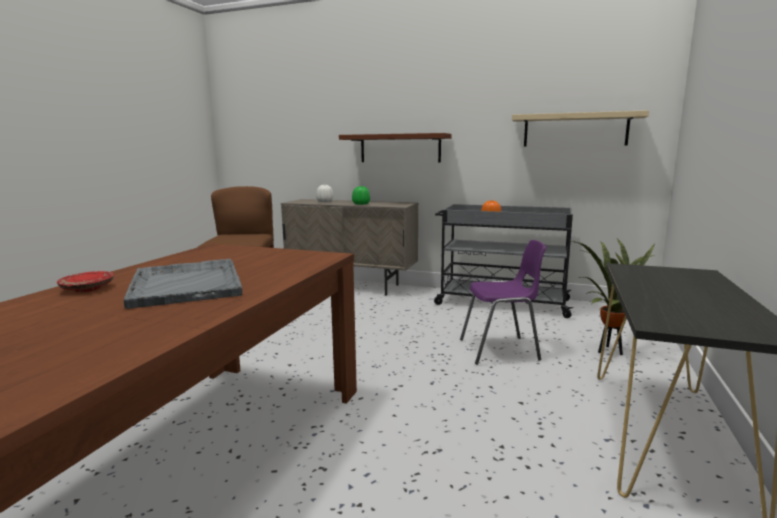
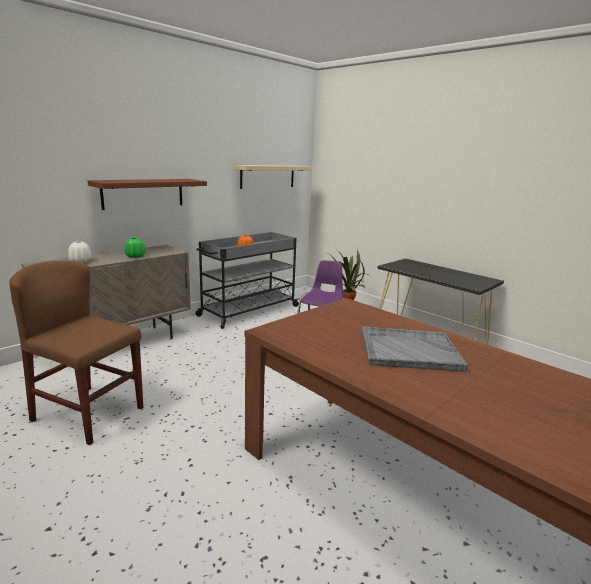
camera: 65 degrees left, 5 degrees up
(88, 288) = (401, 385): red plate -> none

